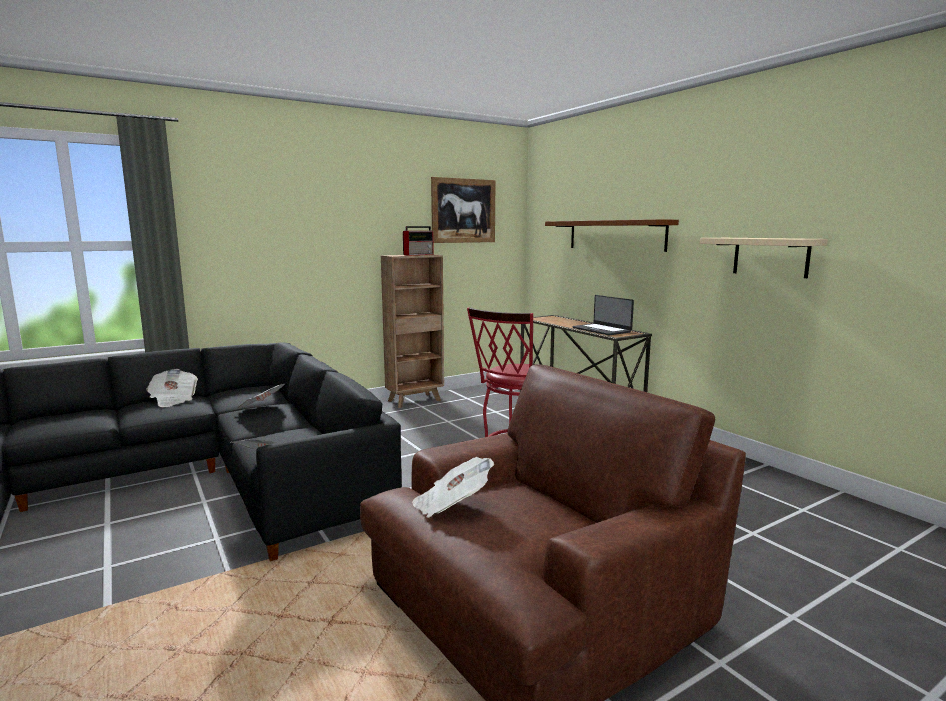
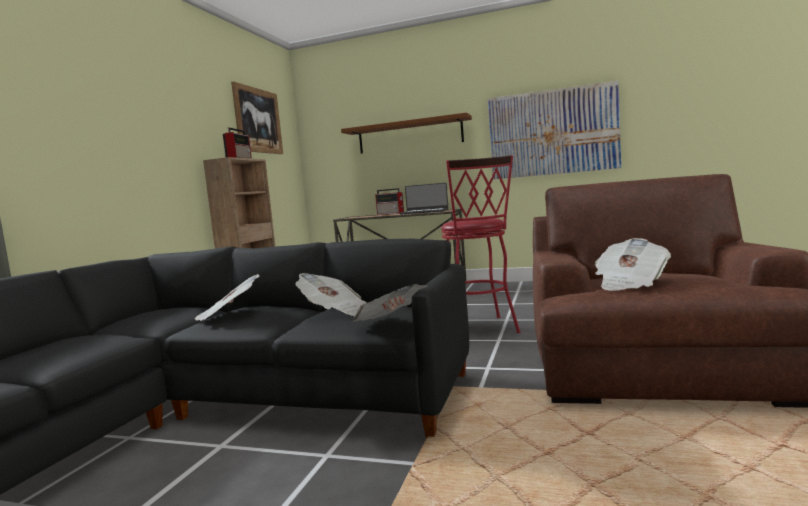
camera: 40 degrees left, 5 degrees down
(173, 400) = (64, 342): newspaper -> newspaper (334, 312)
(580, 322) = (391, 214): none -> radio
(770, 257) = (552, 132): beige shelf -> picture

